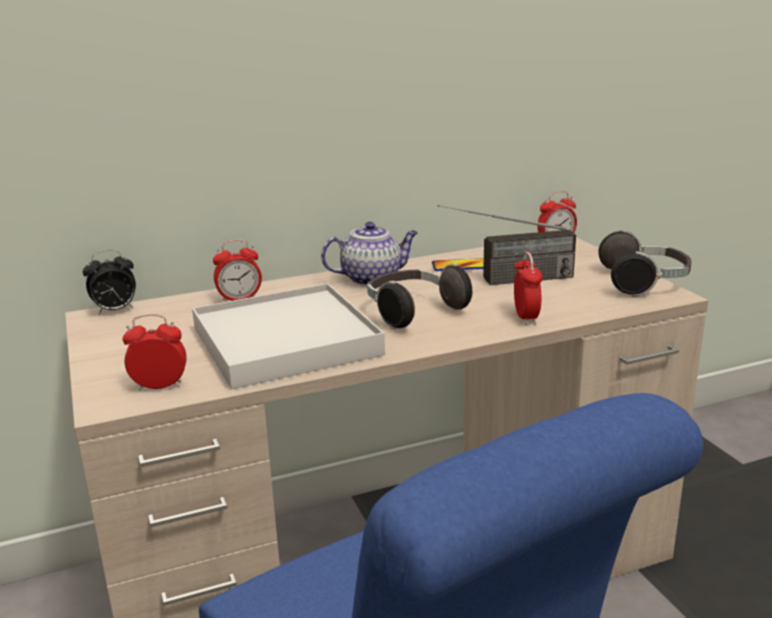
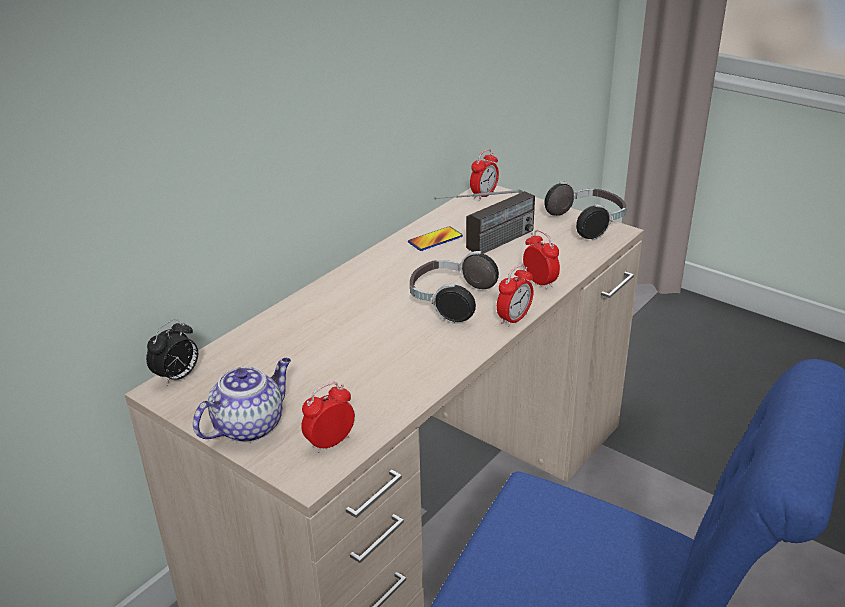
camera: 30 degrees left, 10 degrees up
(239, 299) = (284, 329): alarm clock -> alarm clock (514, 319)
(286, 341) = (381, 362): white tray -> none
(372, 278) = (375, 273): teapot -> teapot (249, 425)

